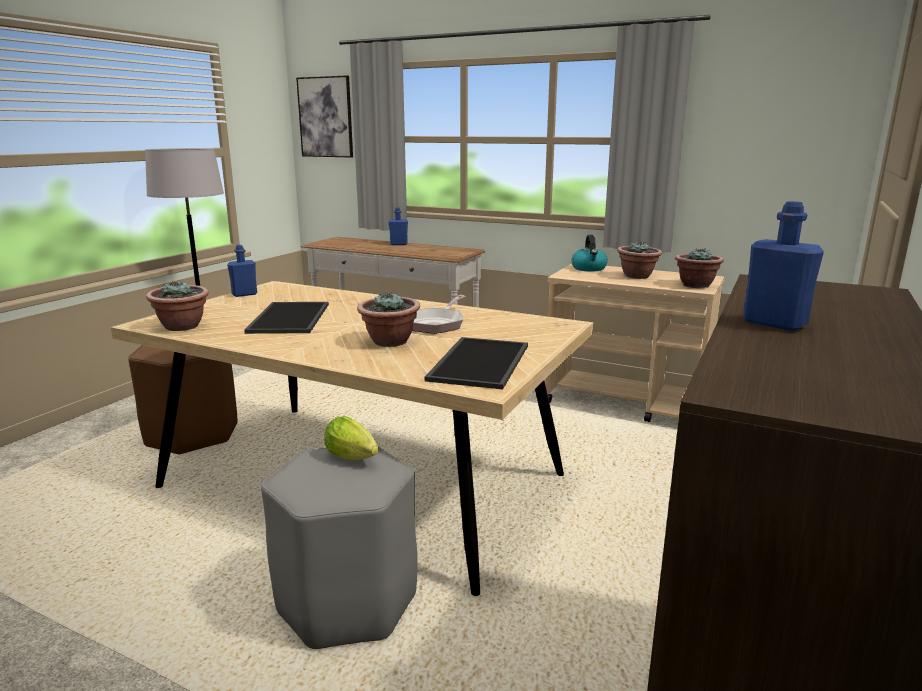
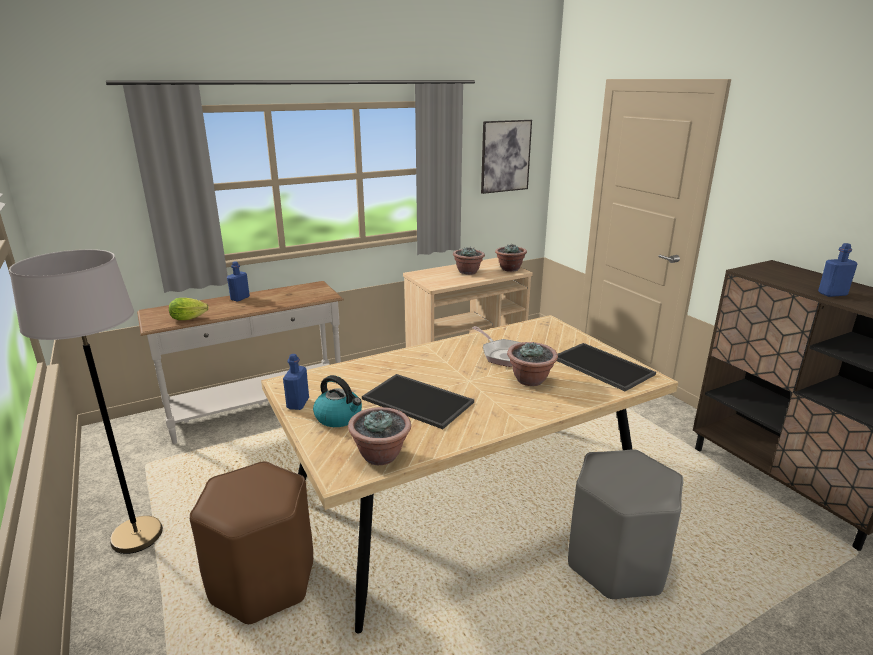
camera: 55 degrees left, 5 degrees up
(325, 117) = (77, 171): picture -> picture (505, 156)
(354, 458) = (612, 465): lettuce -> lettuce (191, 318)
(589, 268) = (428, 275): kettle -> kettle (339, 417)

